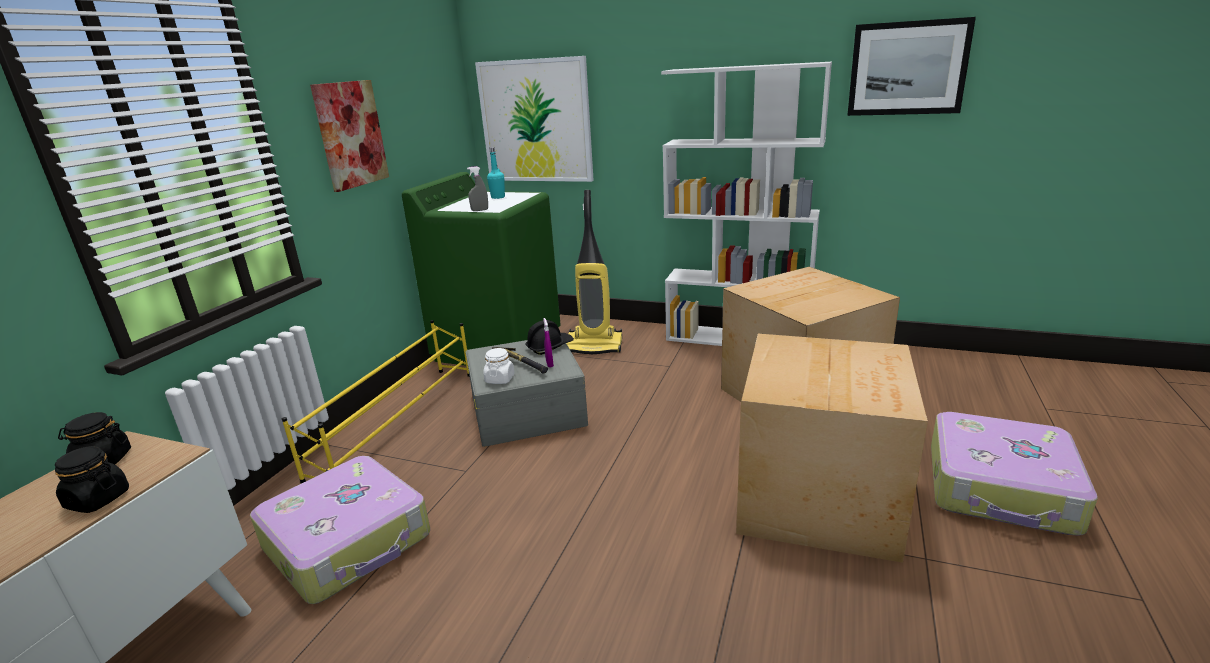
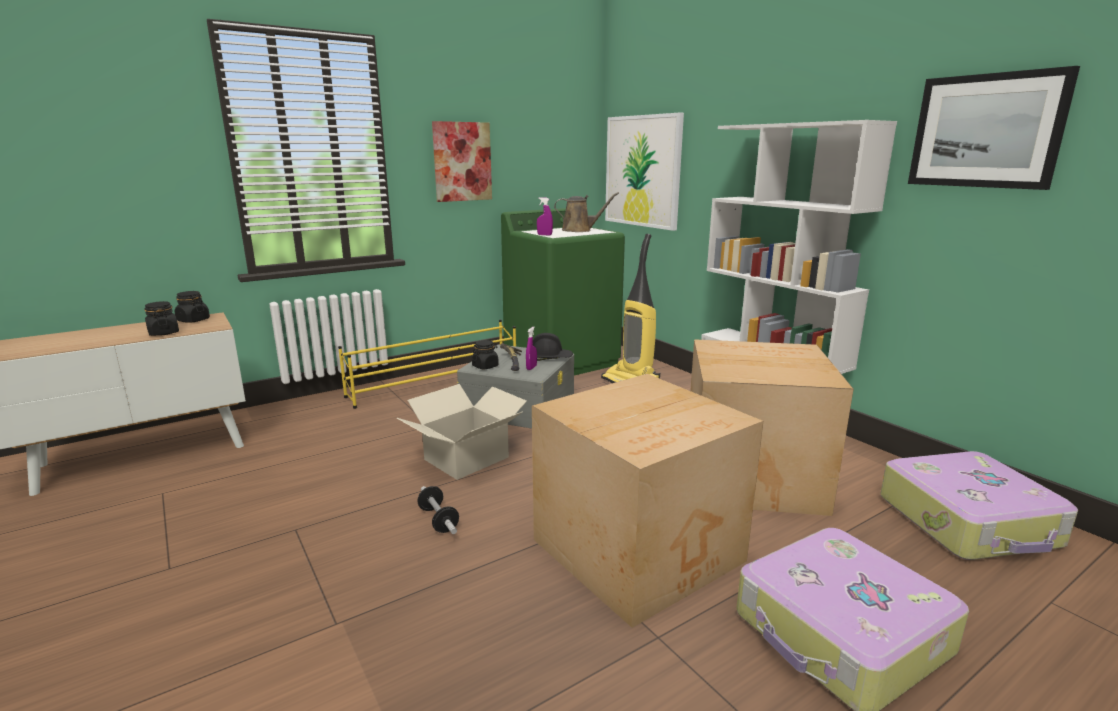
camera: 35 degrees right, 5 degrees down
(349, 541) = (322, 435): suitcase -> suitcase (969, 522)
(480, 210) = (544, 235): grey spray bottle -> purple spray bottle
(498, 197) = (579, 230): turquoise bottle -> brown watering can
(500, 379) = (485, 366): white jar -> black jar
(558, 487) = (466, 458): none -> cardboard box
(631, 563) = (438, 520): none -> dumbbell

